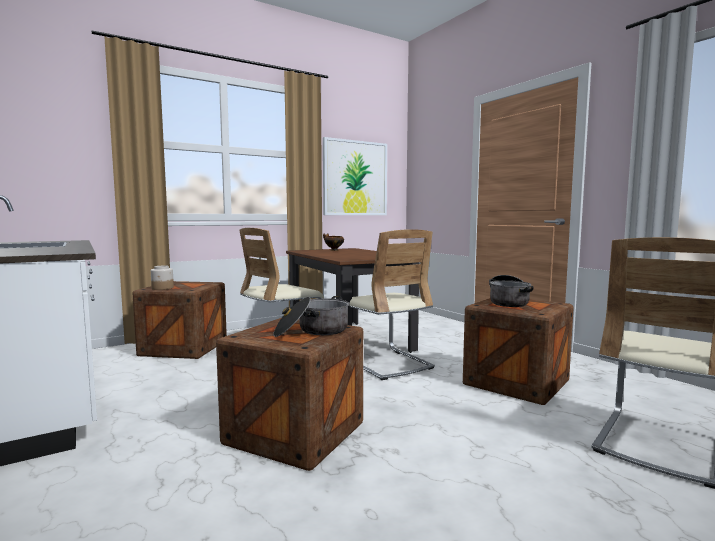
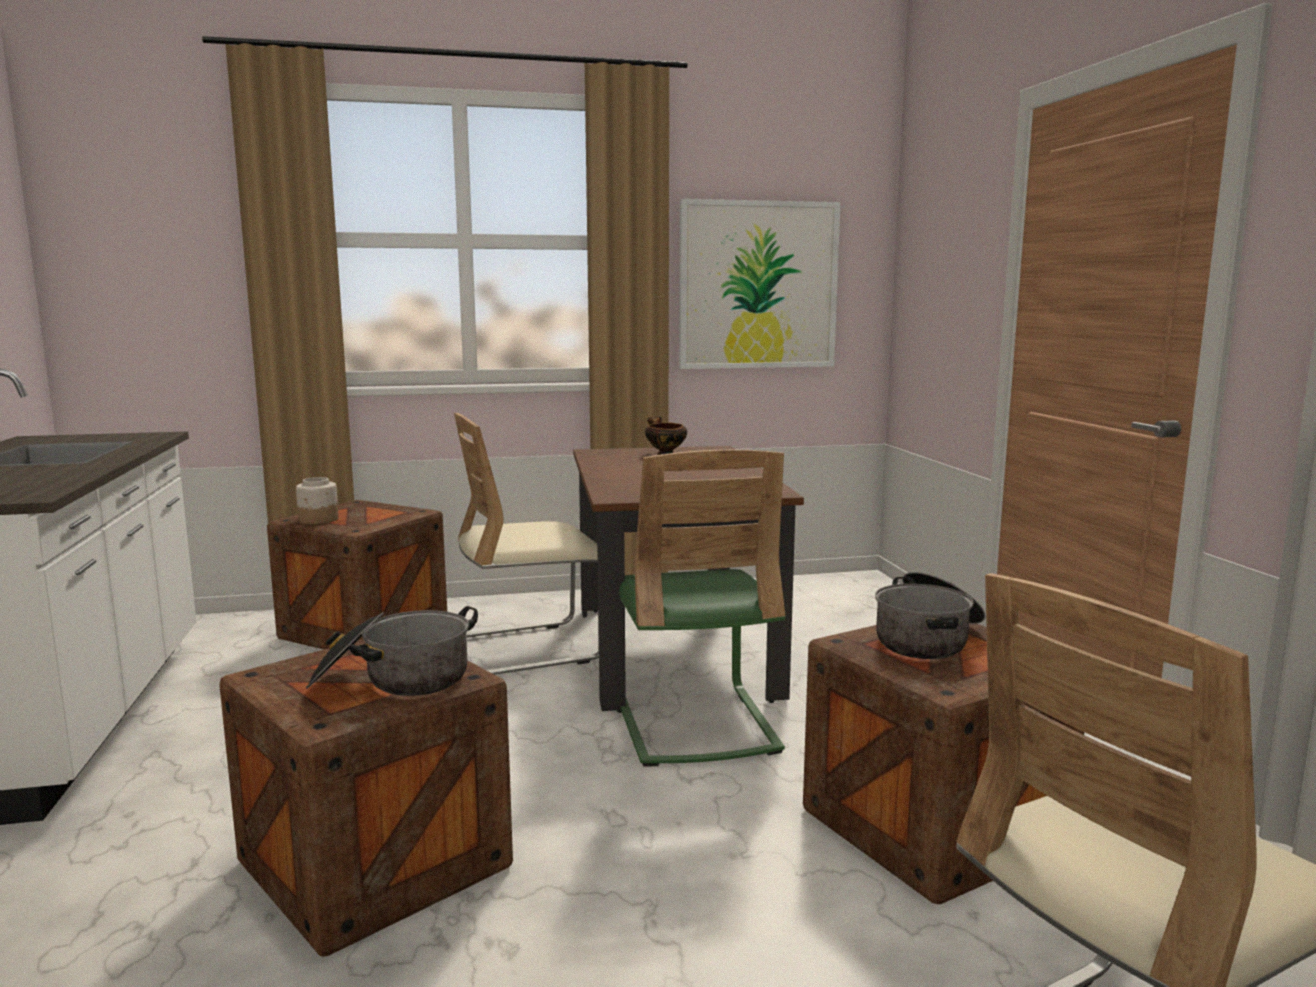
camera: 20 degrees right, 5 degrees up
(386, 363) = (694, 723): beige chair -> green chair

